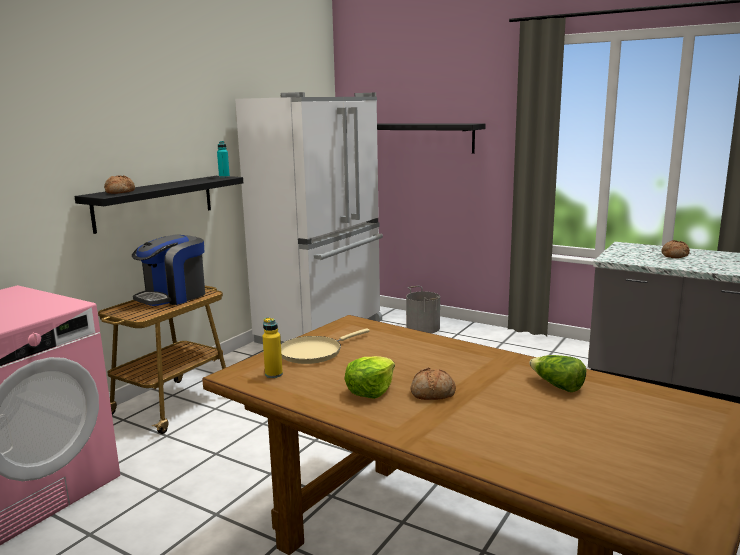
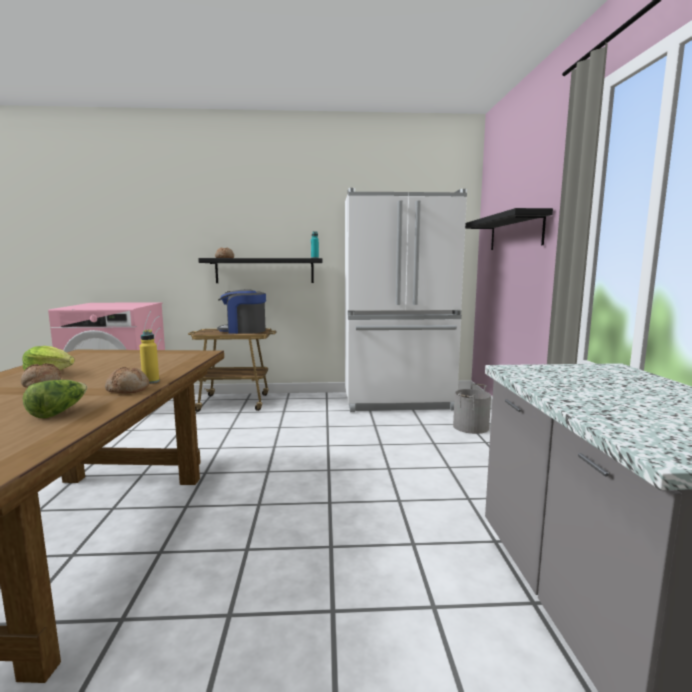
camera: 55 degrees right, 5 degrees down
(273, 374) = (82, 356): yellow bottle -> yellow bottle (151, 381)
(314, 352) = (129, 356): beige frying pan -> none
(674, 255) = (624, 389): bread -> bread (128, 389)

